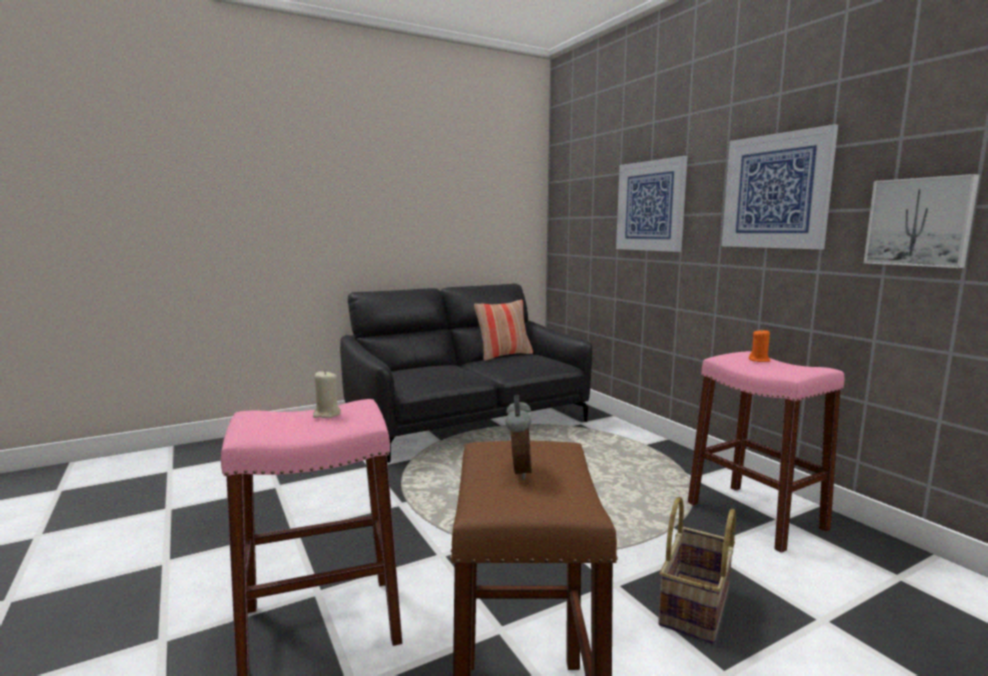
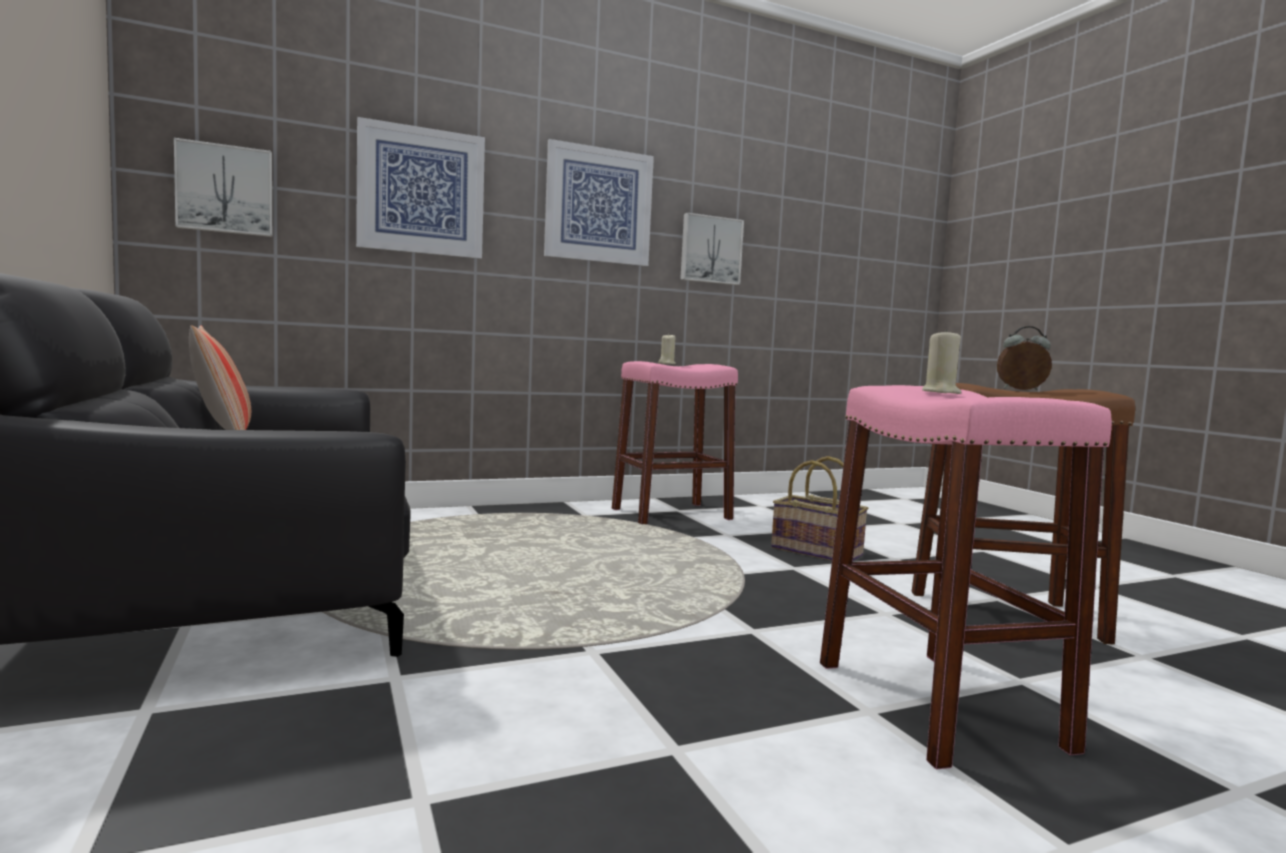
camera: 85 degrees left, 5 degrees down
(575, 222) = (225, 189): none -> picture
(759, 360) = (666, 364): orange candle -> beige candle

